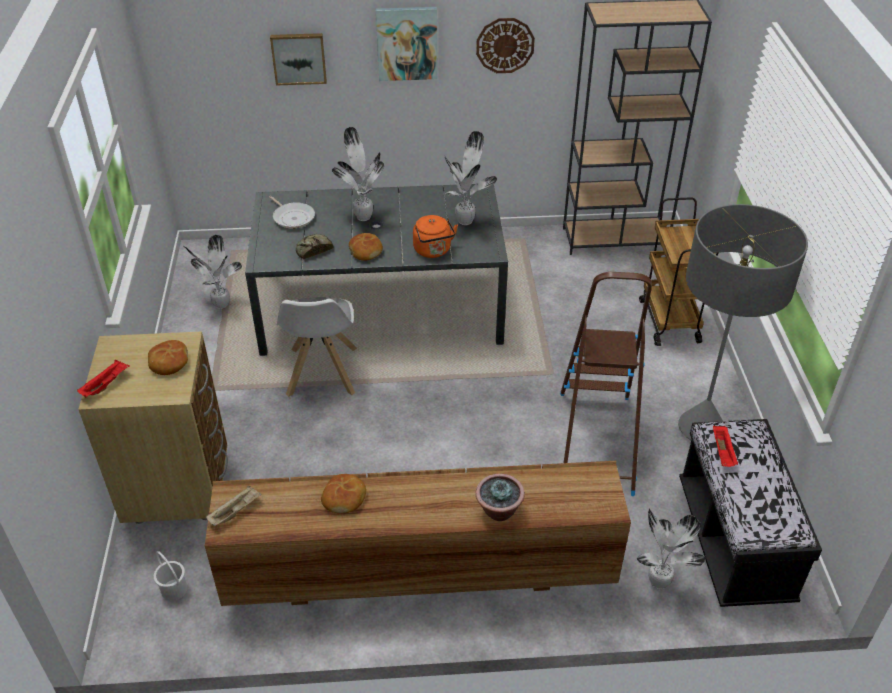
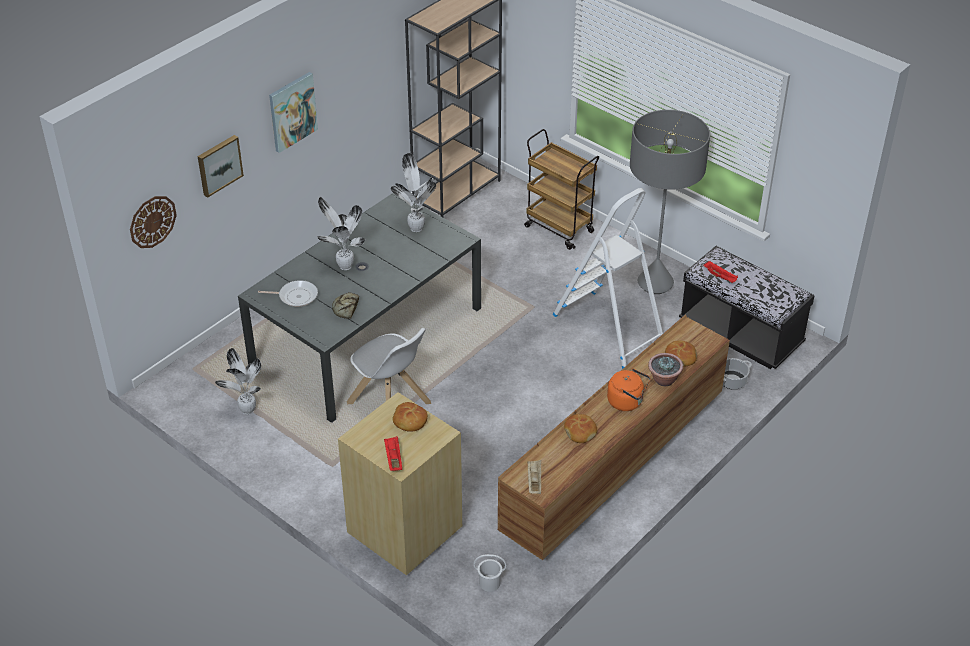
camera: 45 degrees left, 0 degrees up
(366, 251) = (383, 287): bread -> bread (680, 357)
(433, 251) = (426, 260): orange kettle -> orange kettle (627, 402)
(505, 45) = (356, 78): wall clock -> wall clock (152, 221)
(595, 440) = (607, 329): brown step ladder -> white step ladder
(659, 584) = (732, 381): potted plant -> cooking pot

